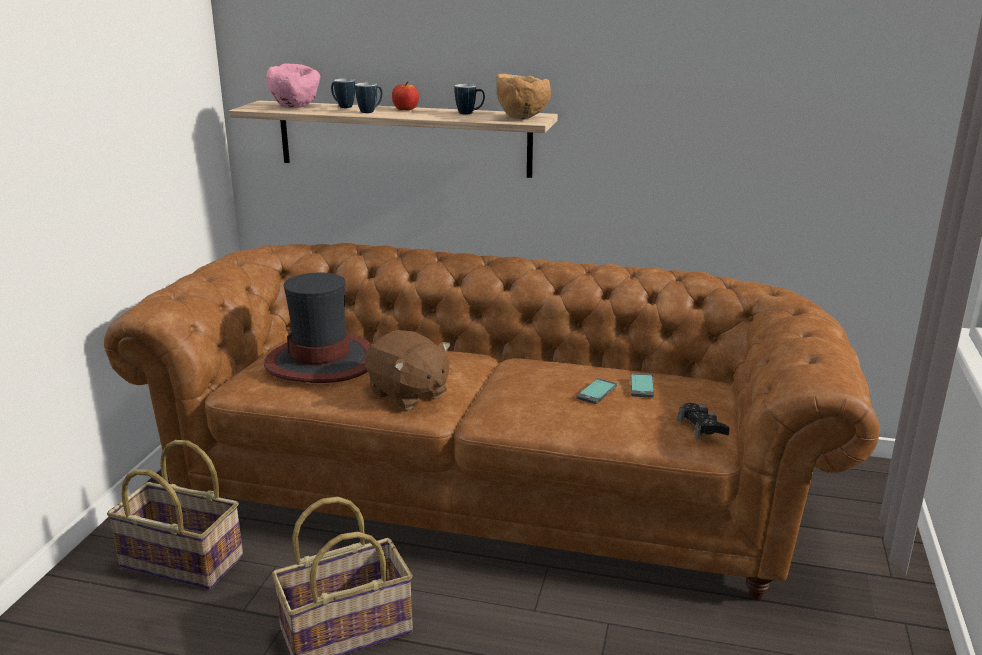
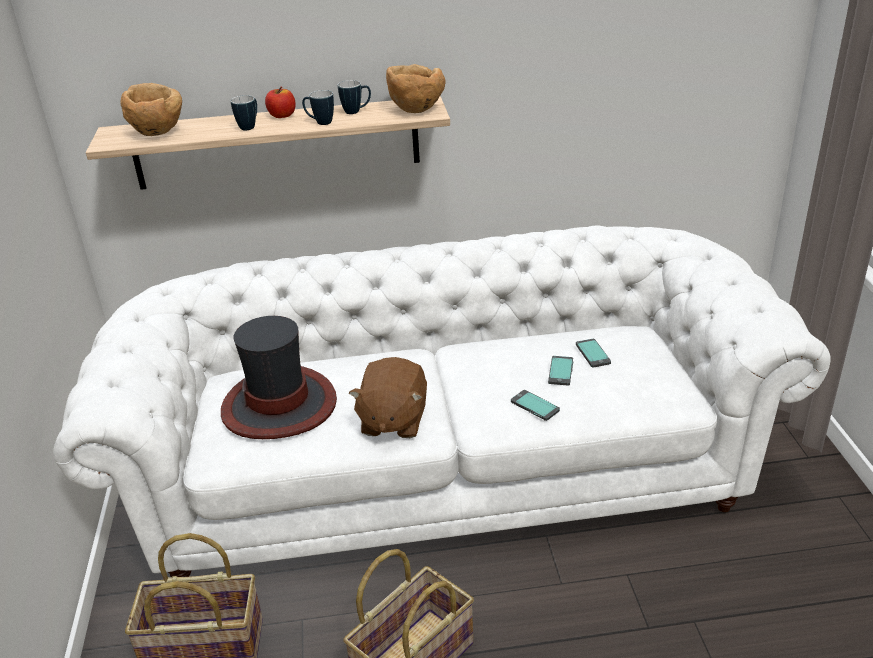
camera: 20 degrees left, 10 degrees up
(296, 107) = (158, 133): pink bowl -> brown bowl
(342, 106) = (209, 123): mug -> mug (320, 122)
(408, 394) = (393, 420): brown plush toy -> brown plush toy turned 75 degrees clockwise
(490, 483) = (444, 465): brown sofa -> white sofa
(547, 412) = (534, 406): none -> phone
(702, 427) = (670, 384): black game controller -> none

